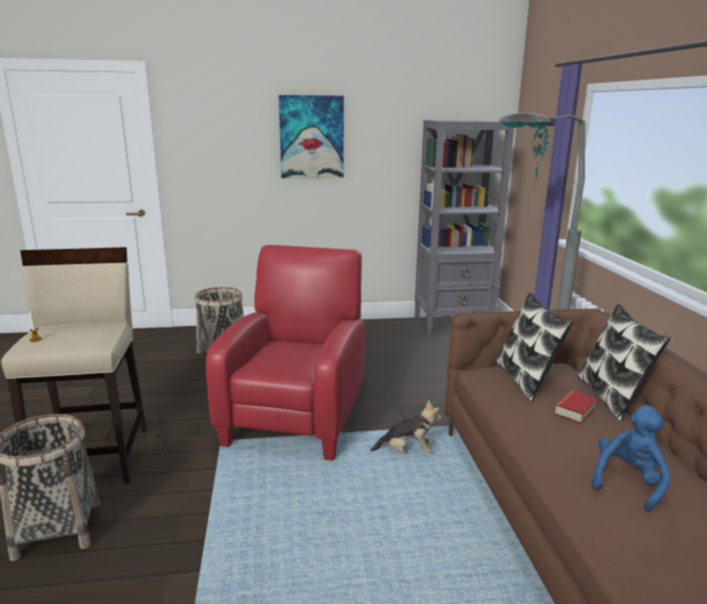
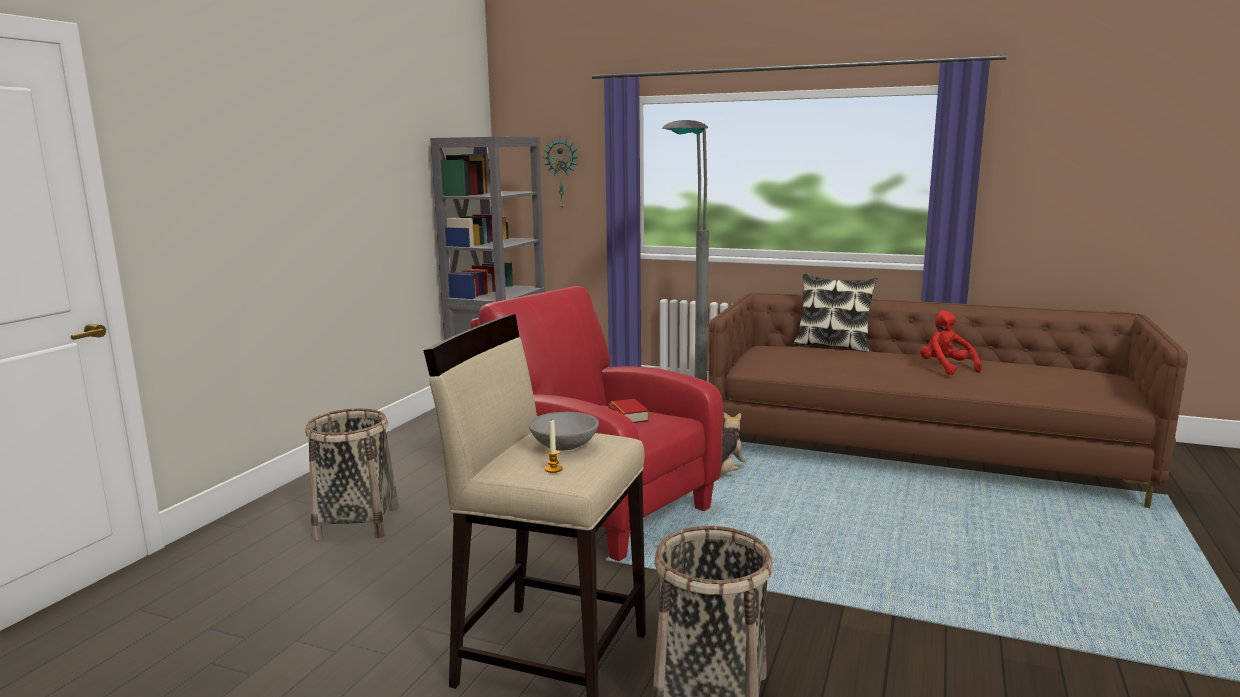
camera: 60 degrees left, 5 degrees down
(77, 334) = (564, 446): none -> grey bowl
(311, 137) = (325, 165): picture -> none
(526, 380) = (781, 358): pillow -> none
(574, 410) = (847, 356): book -> book (628, 416)
(628, 482) = (945, 368): blue plush toy -> red plush toy

